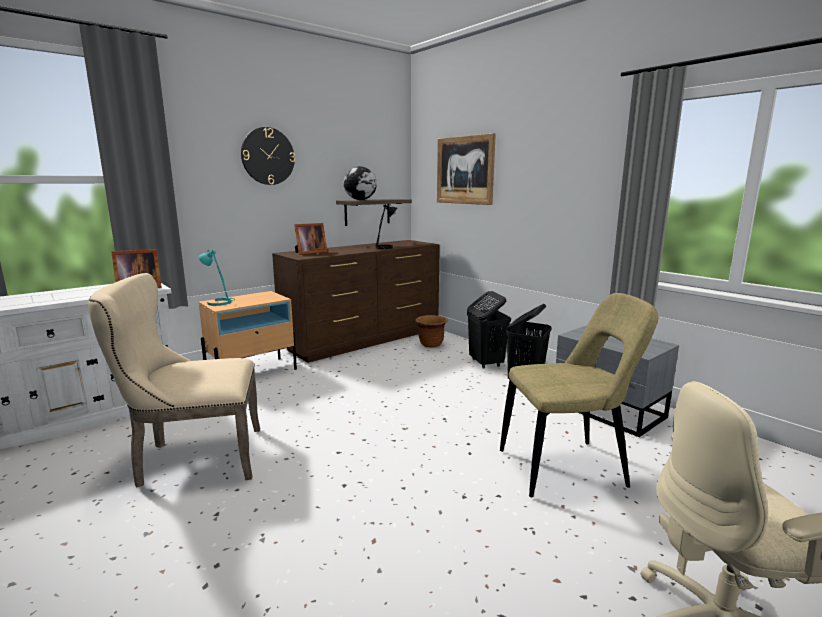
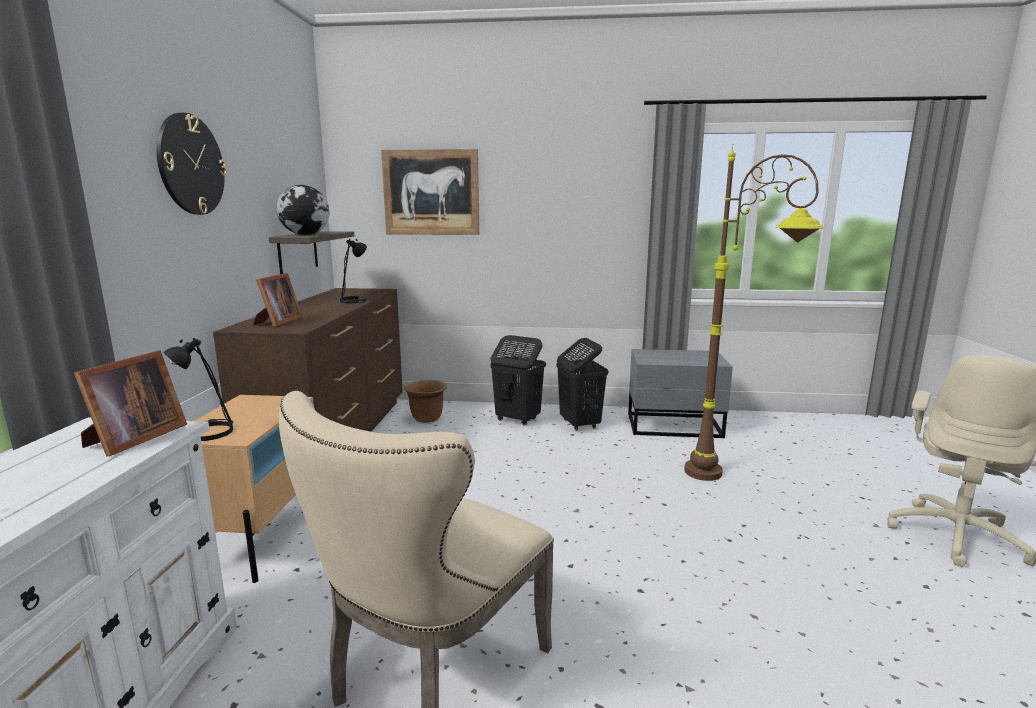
camera: 45 degrees left, 0 degrees up
(220, 302) = (209, 431): turquoise table lamp -> black table lamp
(567, 468) = (735, 481): beige chair -> brown floor lamp

